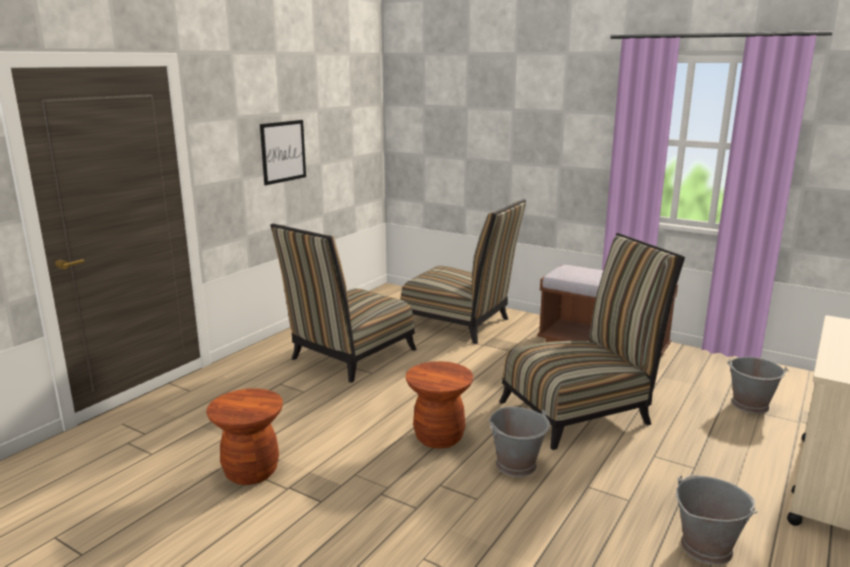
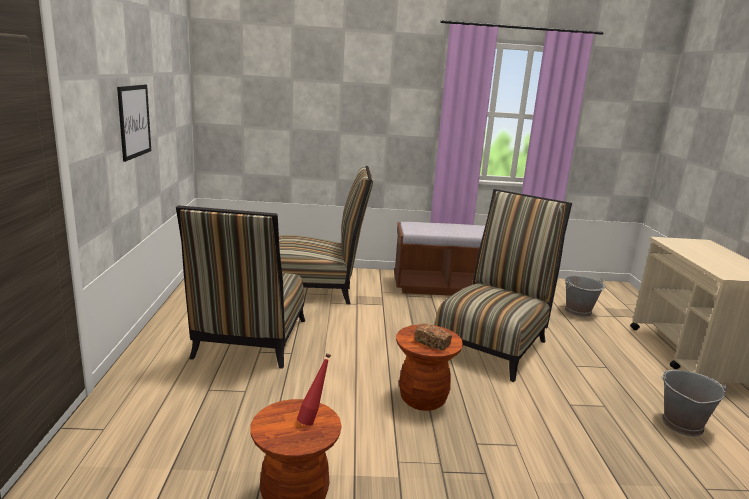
camera: 35 degrees left, 0 degrees up
(259, 405) = (313, 420): none -> red bottle
(435, 379) = (432, 343): none -> bread
(517, 465) = (507, 403): grey bucket -> none

